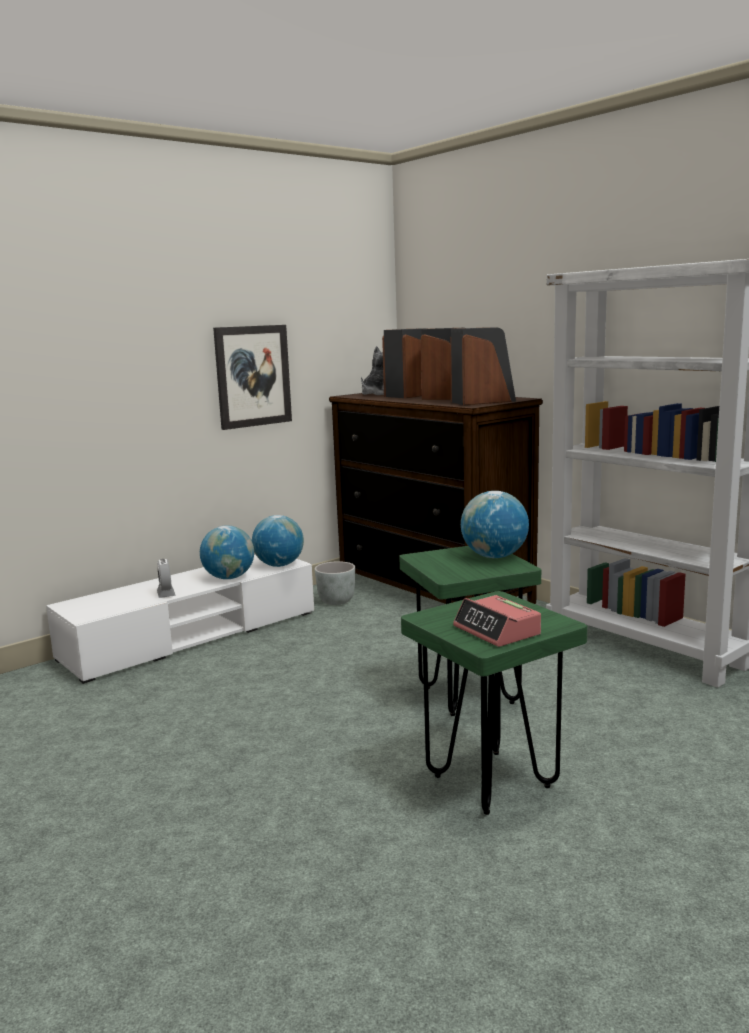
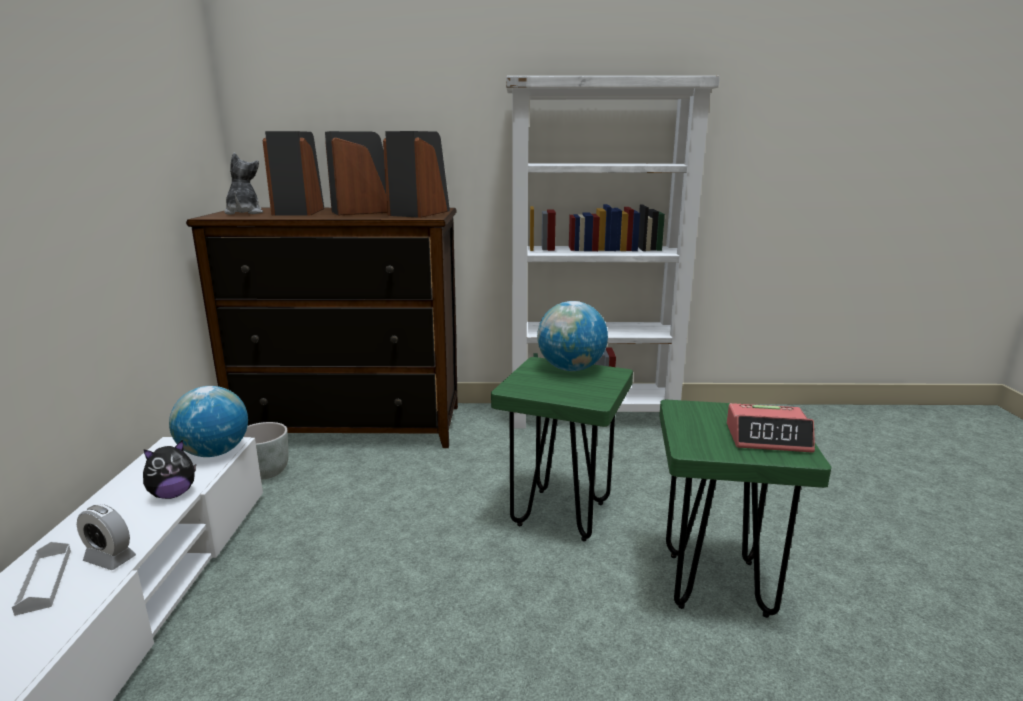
camera: 50 degrees left, 5 degrees up
(136, 593) = (44, 581): none -> white tray
(229, 578) = (173, 494): globe -> plush toy
(253, 376) = (102, 193): picture -> none

